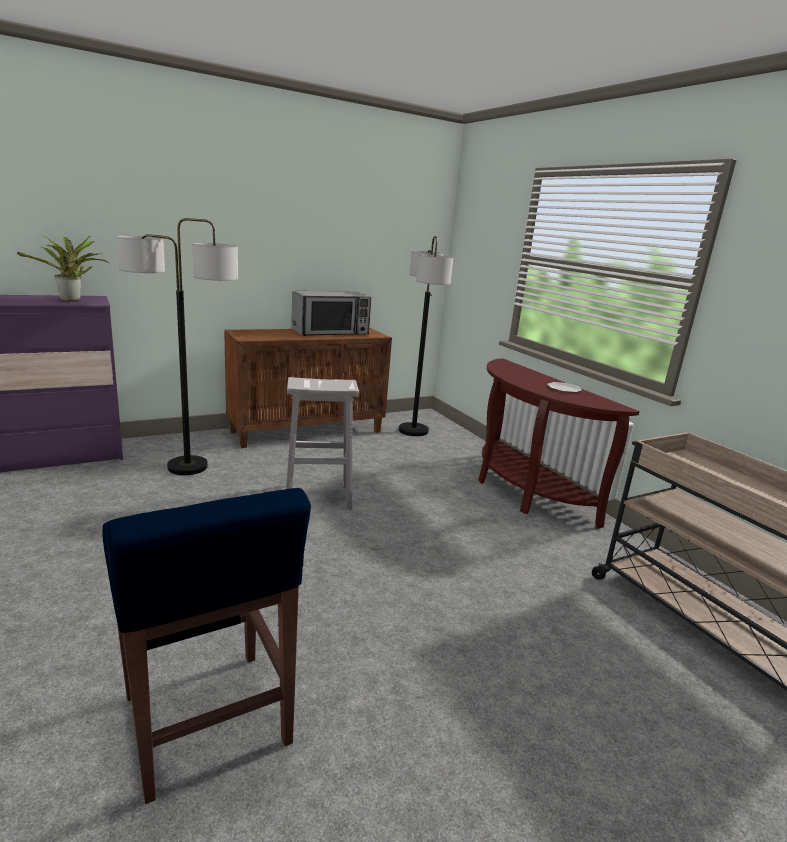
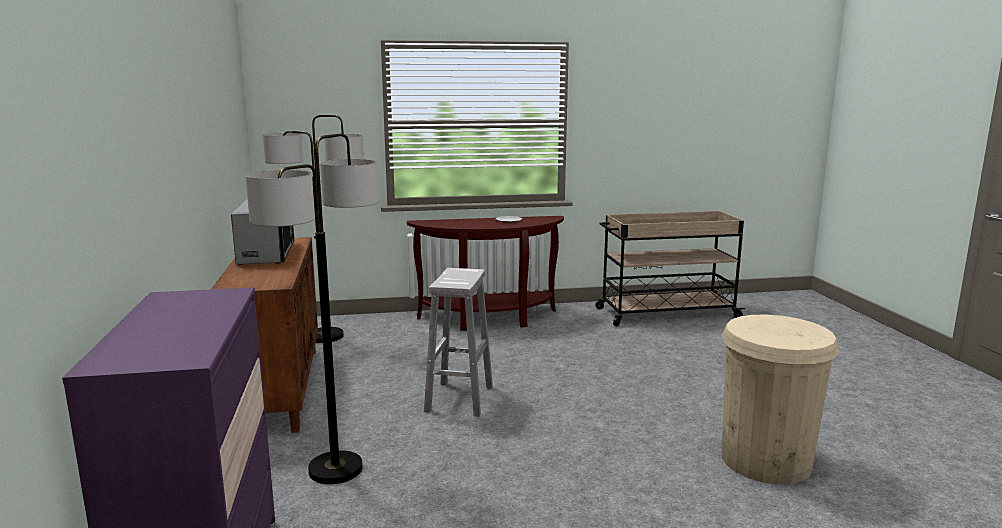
camera: 70 degrees left, 5 degrees down
(72, 300) = (200, 304): potted plant -> none
(207, 722) = (765, 460): blue stool -> beige trash can

